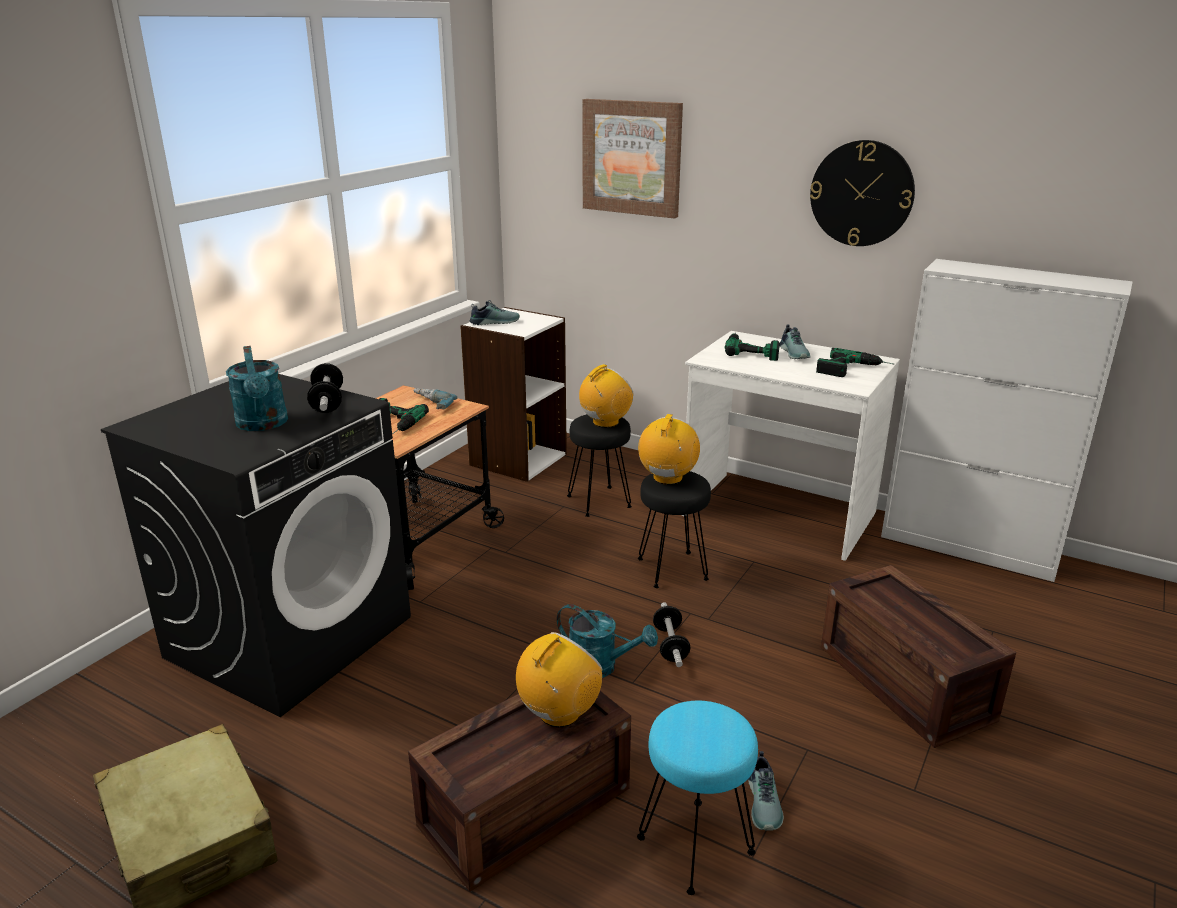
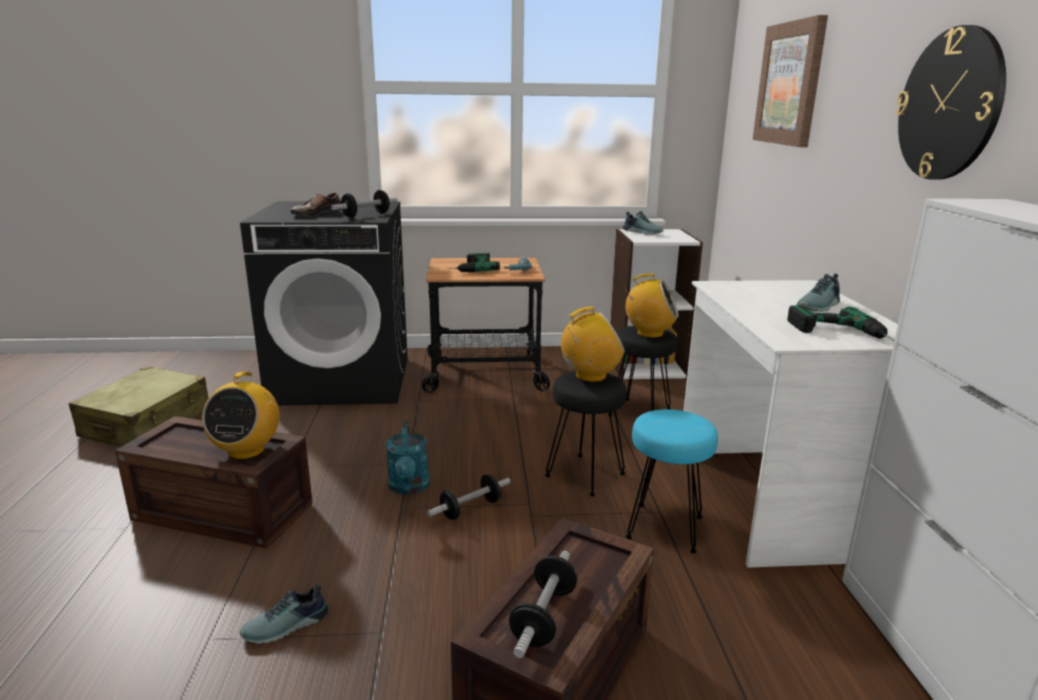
camera: 55 degrees right, 5 degrees down
(263, 425) = (315, 214): turquoise watering can -> shoe
(559, 713) = (246, 451): radio -> radio turned 90 degrees clockwise
(696, 847) = (211, 603): turquoise stool -> turquoise stool (664, 528)
(752, 349) = (784, 292): power drill -> none
(938, 634) = (543, 617): none -> dumbbell

